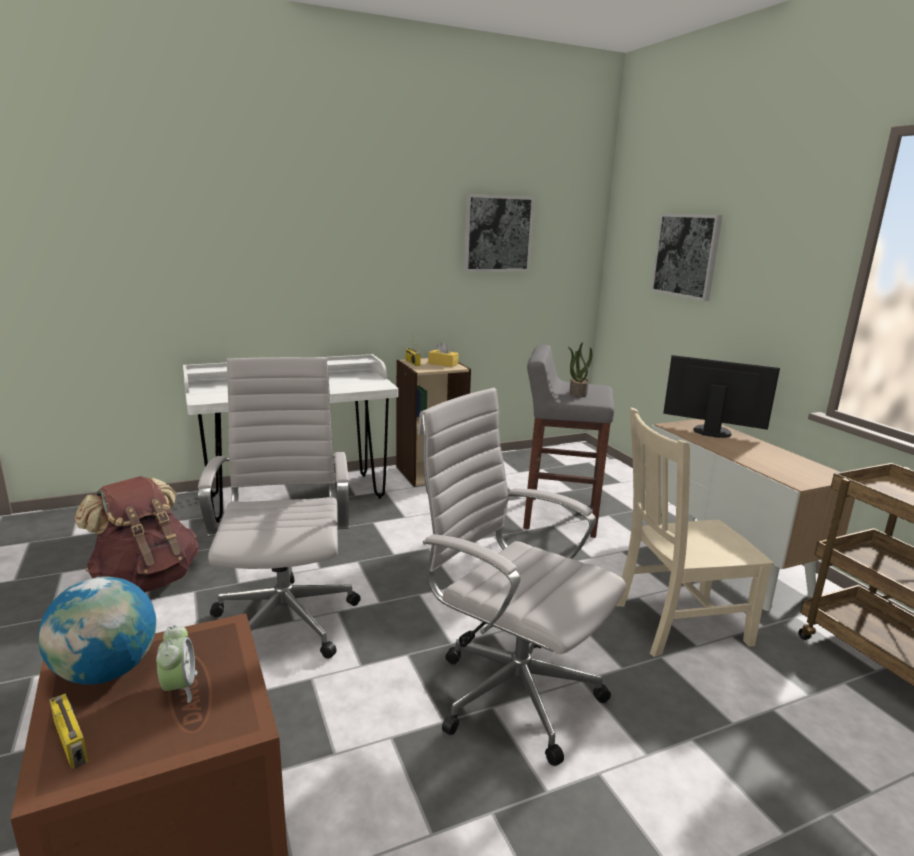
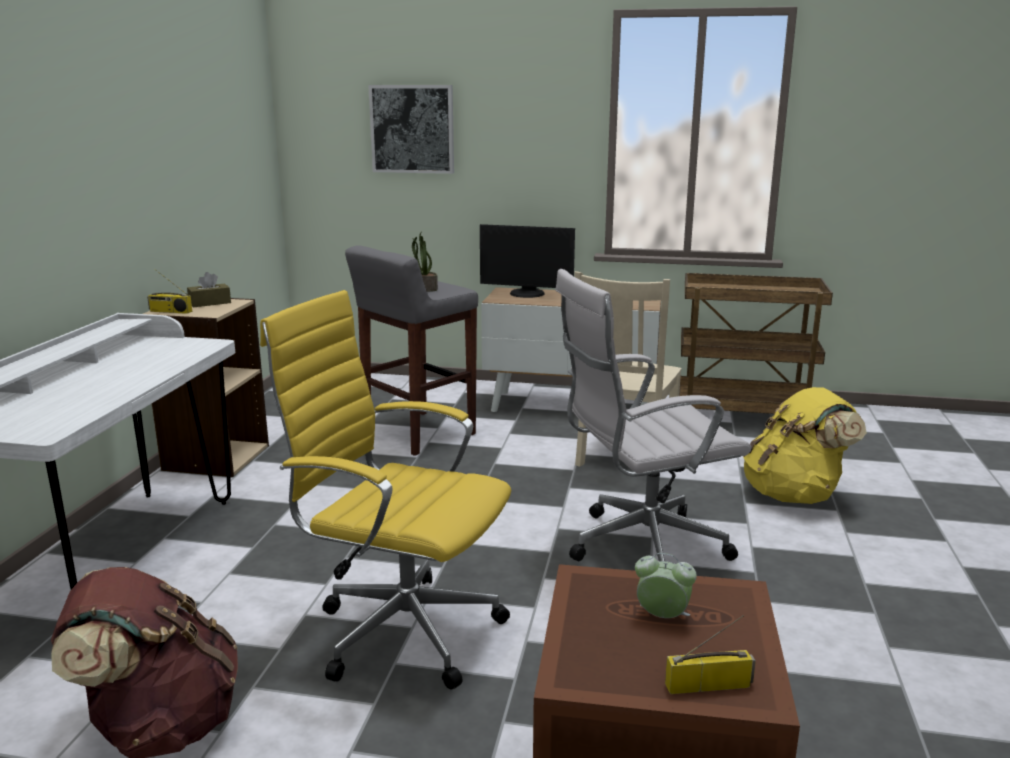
camera: 55 degrees left, 0 degrees up
(106, 671) = (600, 655): globe -> none
(286, 617) = (400, 630): white office chair -> yellow office chair
(443, 364) = (210, 303): yellow tissue box -> brown tissue box
(497, 233) = (197, 119): picture -> none
(712, 431) = (526, 294): monitor -> monitor turned 135 degrees counterclockwise
(768, 778) = (794, 495): none -> yellow backpack

